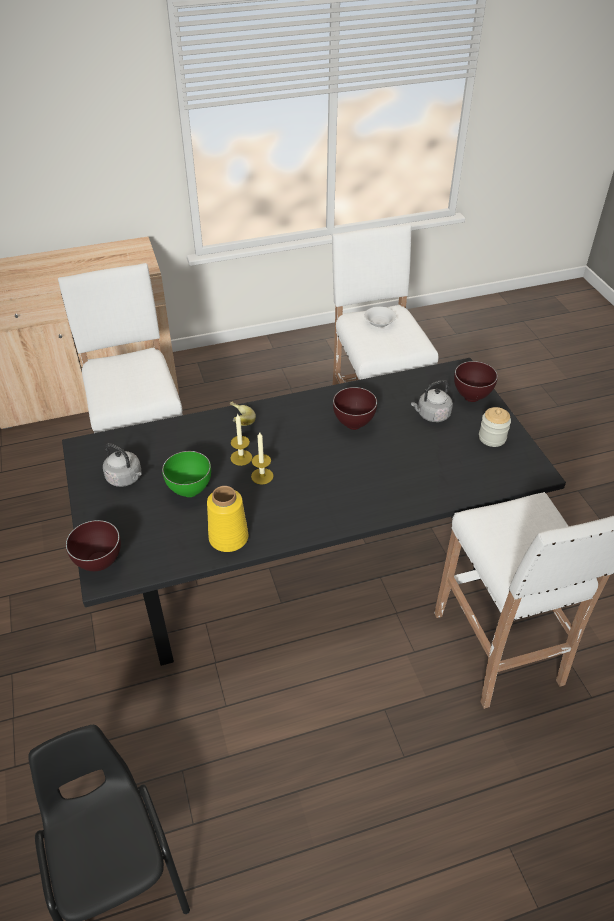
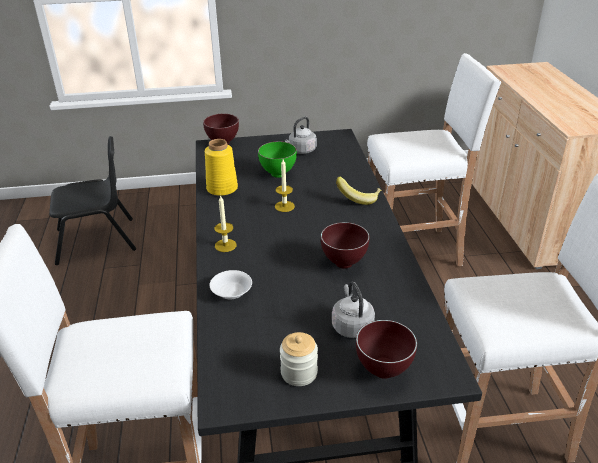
camera: 100 degrees right, 10 degrees down
(241, 457) = (311, 197): candle -> candle (225, 245)
(379, 323) = (542, 301): white bowl -> white bowl (231, 292)

